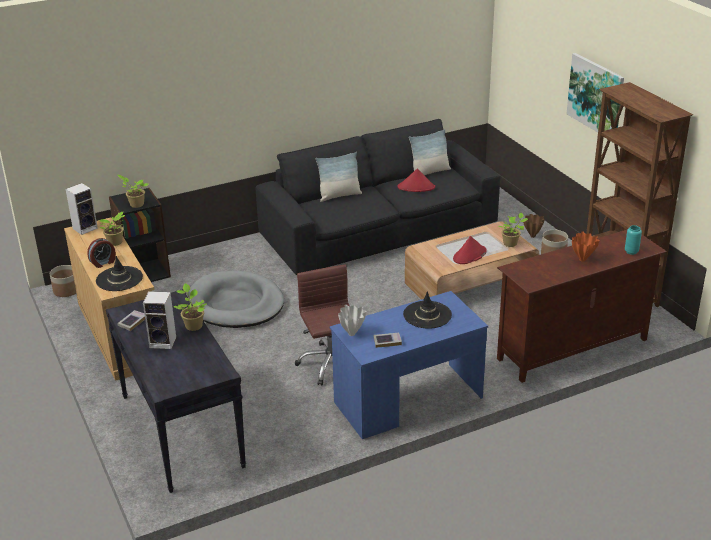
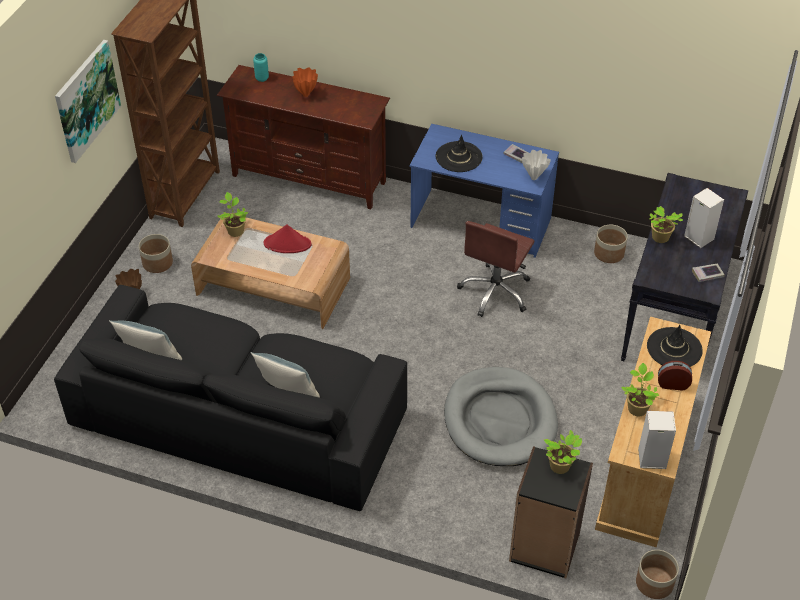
camera: 135 degrees left, 15 degrees up
(281, 443) = (609, 253): none -> planter
(416, 187) = (205, 340): red hat -> none

